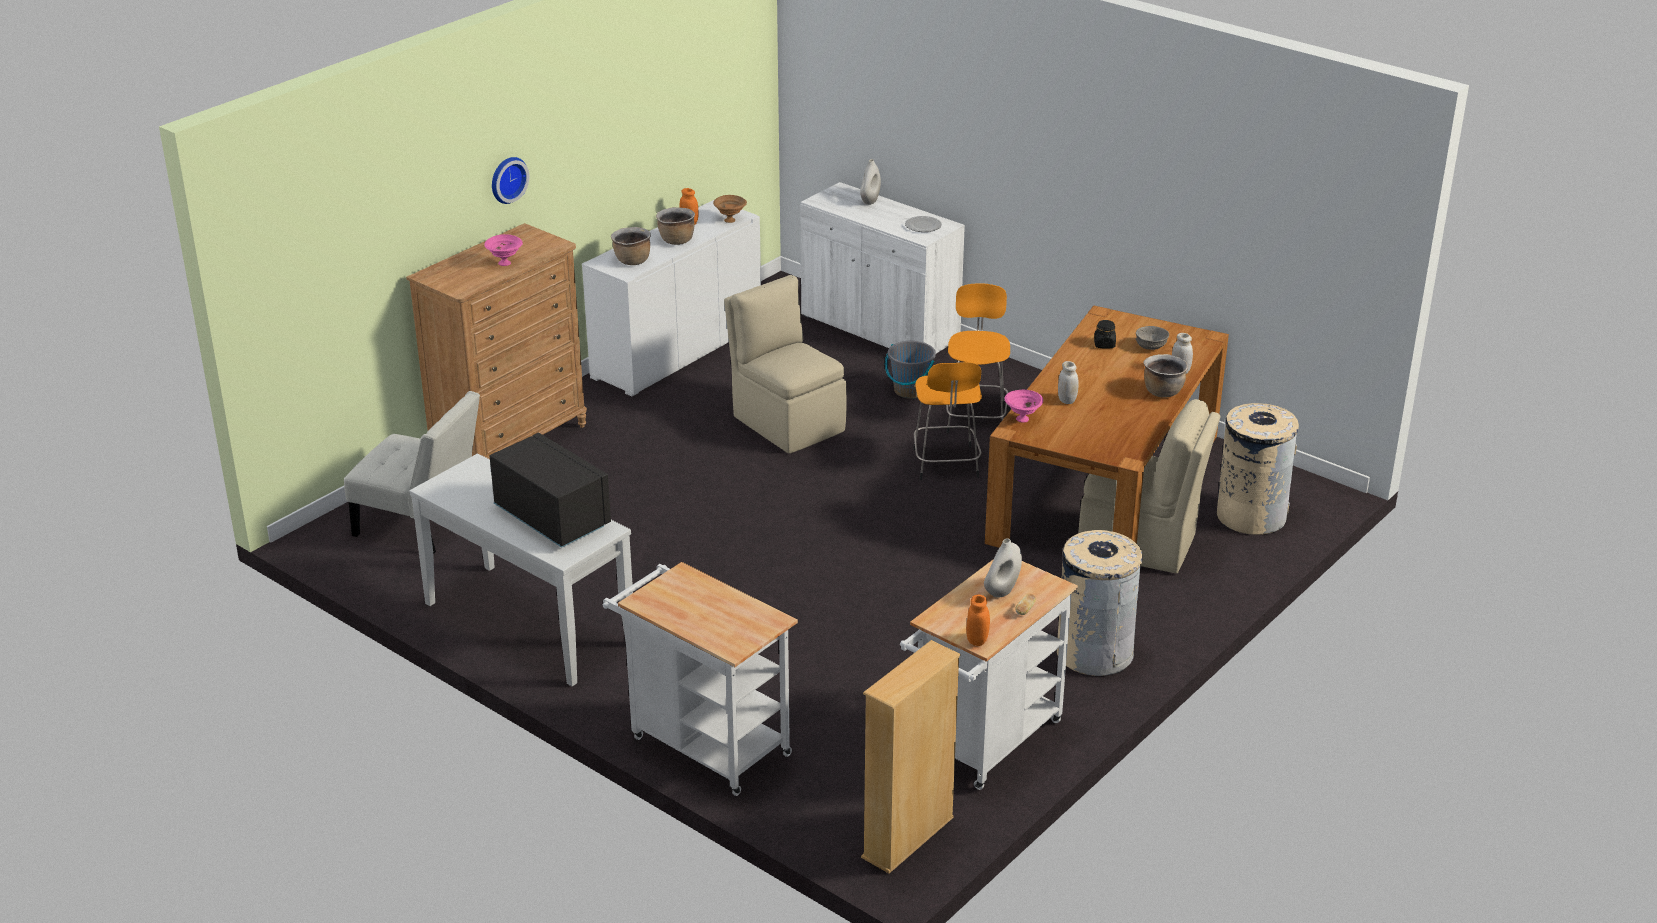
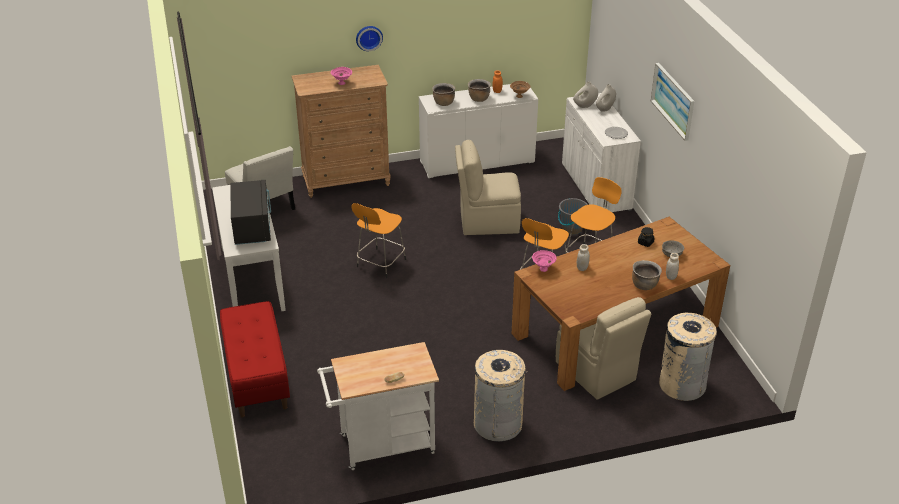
camera: 35 degrees right, 5 degrees up
(701, 530) = (380, 264): none -> orange stool
(703, 743) = (256, 377): white cart -> red bench
(787, 422) = (487, 222): beige chair -> beige chair turned 90 degrees counterclockwise
(908, 838) = (290, 477): beige bookcase -> none
(977, 640) = (349, 385): orange jar -> none
(1002, 591) = (396, 364): white vase -> white vase (584, 106)
(1037, 138) = (673, 100): none -> picture

